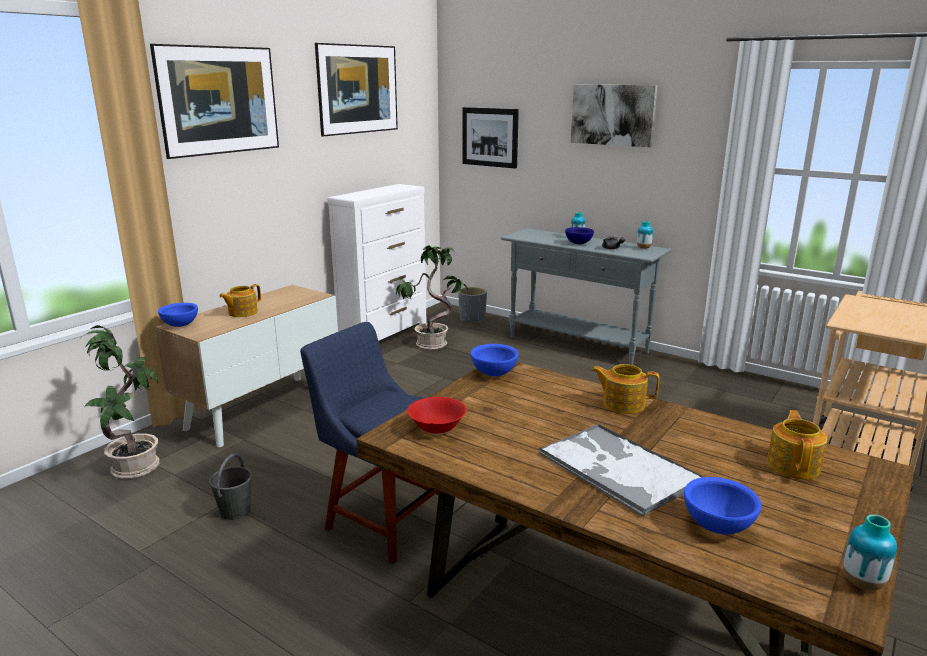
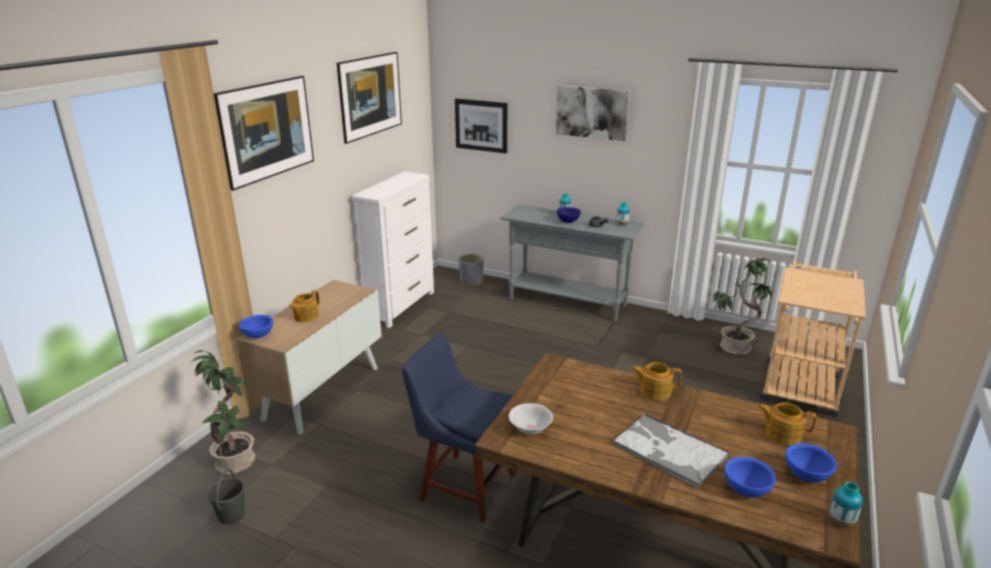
camera: 10 degrees left, 5 degrees up
(235, 511) = (340, 492): grey bucket -> grey bucket (232, 515)
(432, 343) = (445, 311): potted plant -> potted plant (735, 346)
(436, 429) = (530, 429): red bowl -> white bowl
(494, 373) = (551, 370): blue bowl -> blue bowl (807, 476)
(794, 465) = (782, 434): teapot -> teapot turned 75 degrees counterclockwise

